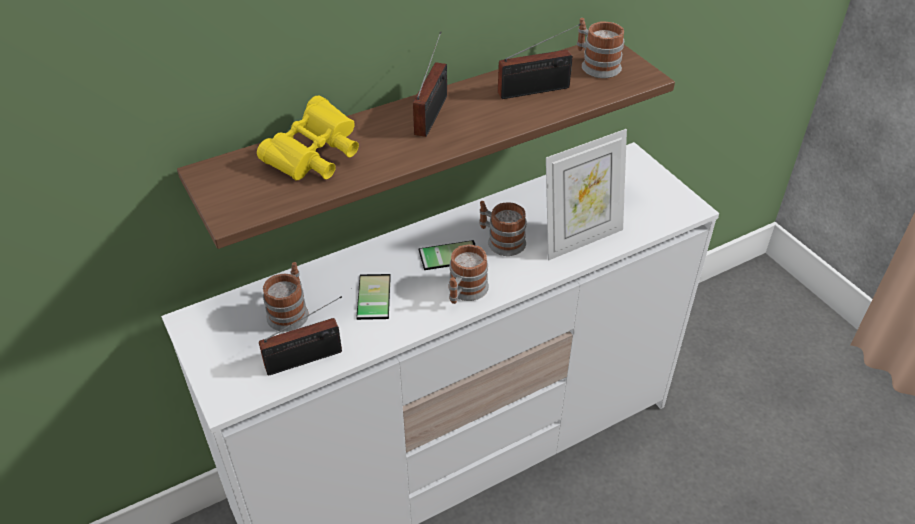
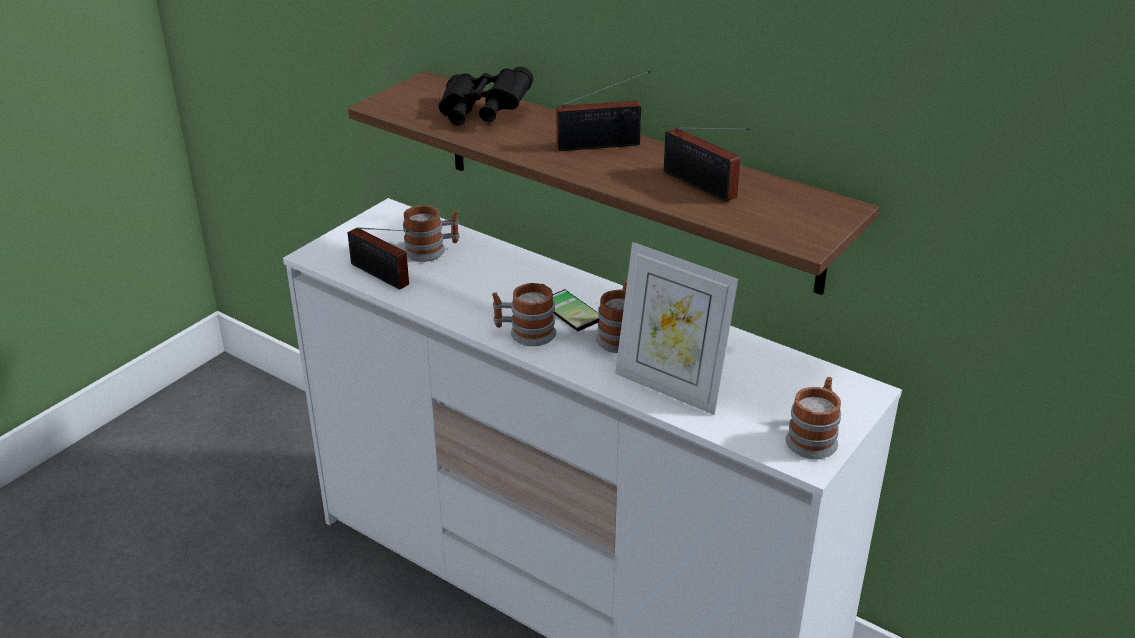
camera: 65 degrees right, 10 degrees down
(315, 158) = (482, 114): yellow binoculars -> black binoculars
(370, 297) = (479, 284): phone -> none
(596, 65) = (794, 208): mug -> mug (814, 437)

